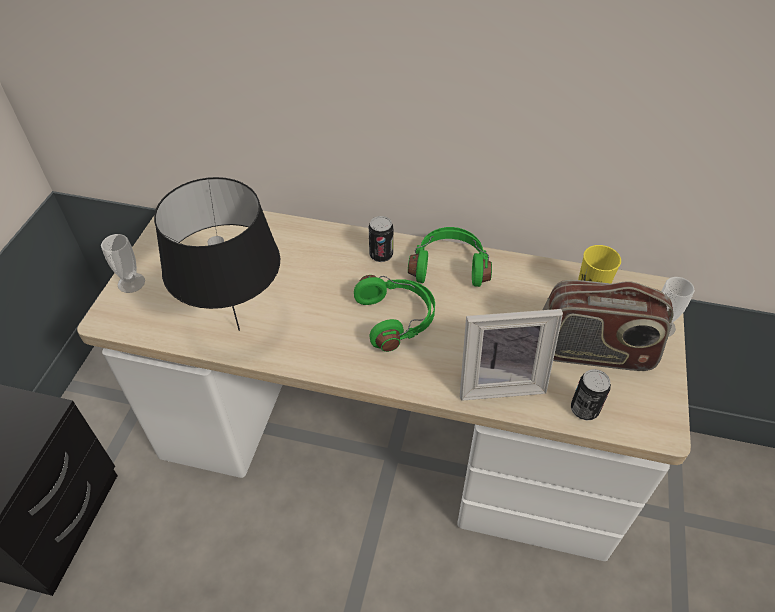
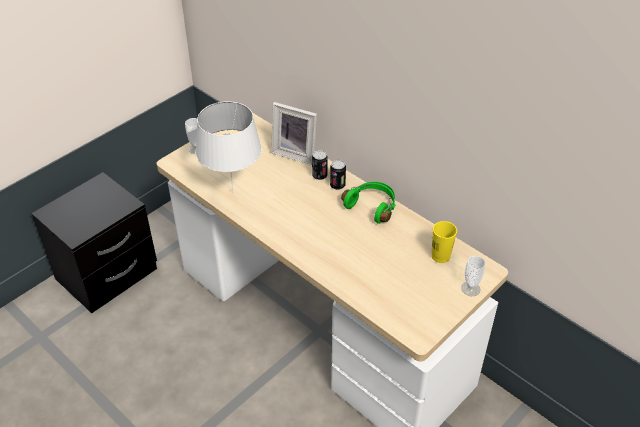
camera: 30 degrees right, 5 degrees down
(240, 329) = (234, 193): black table lamp -> white table lamp
(397, 318) = (319, 221): green headphones -> none
(499, 381) = (349, 275): picture frame -> picture frame (296, 153)
(584, 409) = (383, 308): can -> can (319, 175)
(593, 352) = (415, 284): radio -> none

